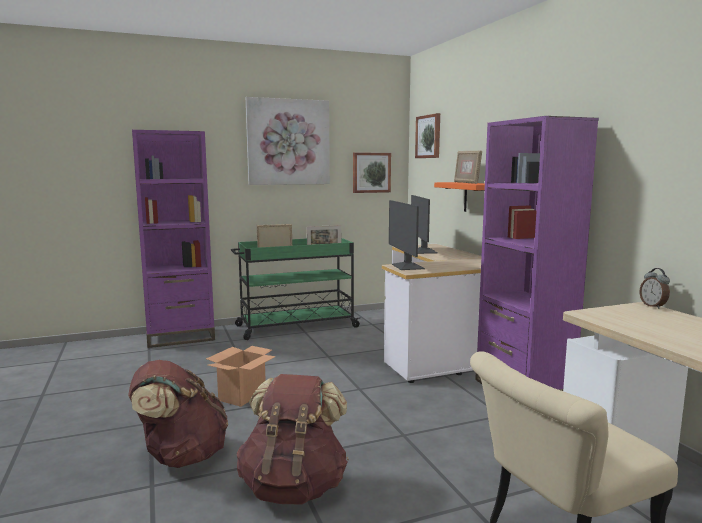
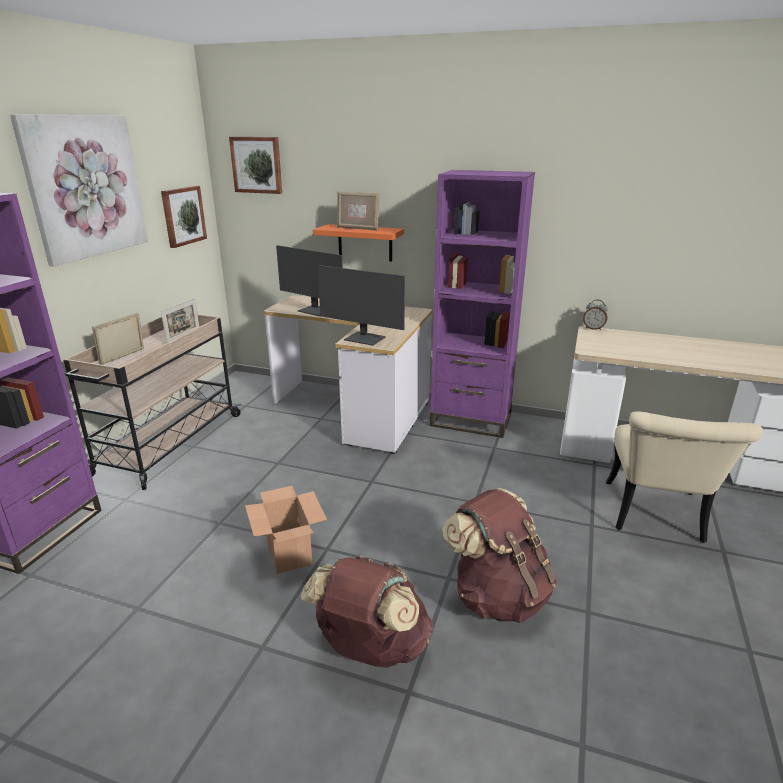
camera: 50 degrees left, 15 degrees up
(295, 326) = (168, 444): green cart -> beige cart

